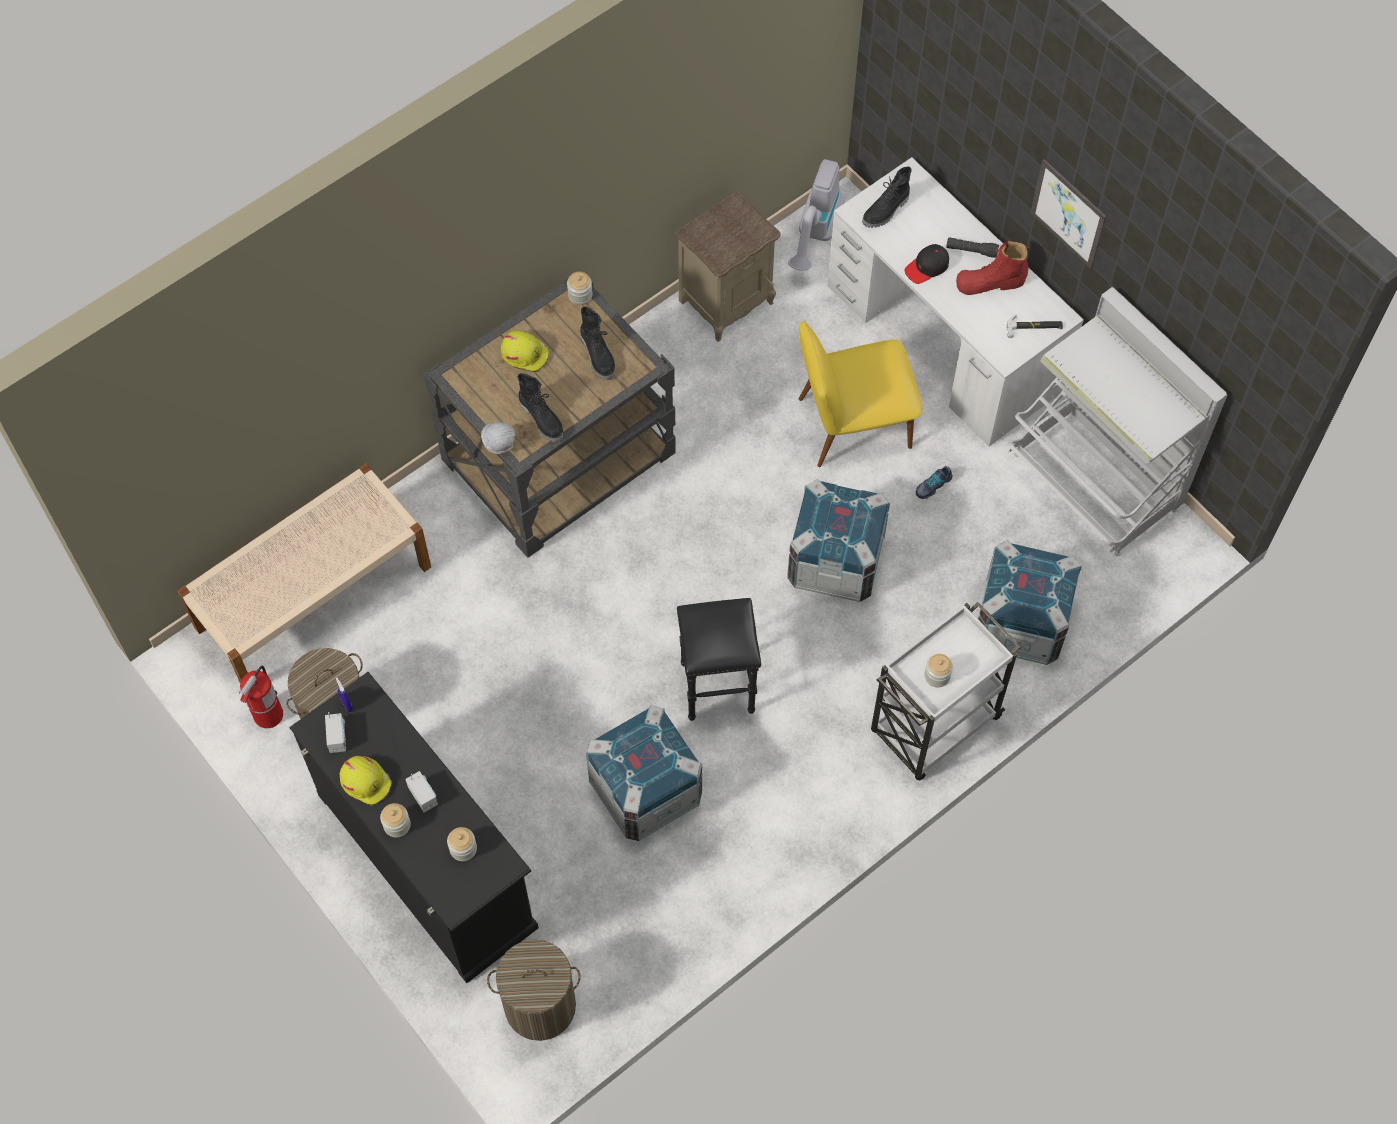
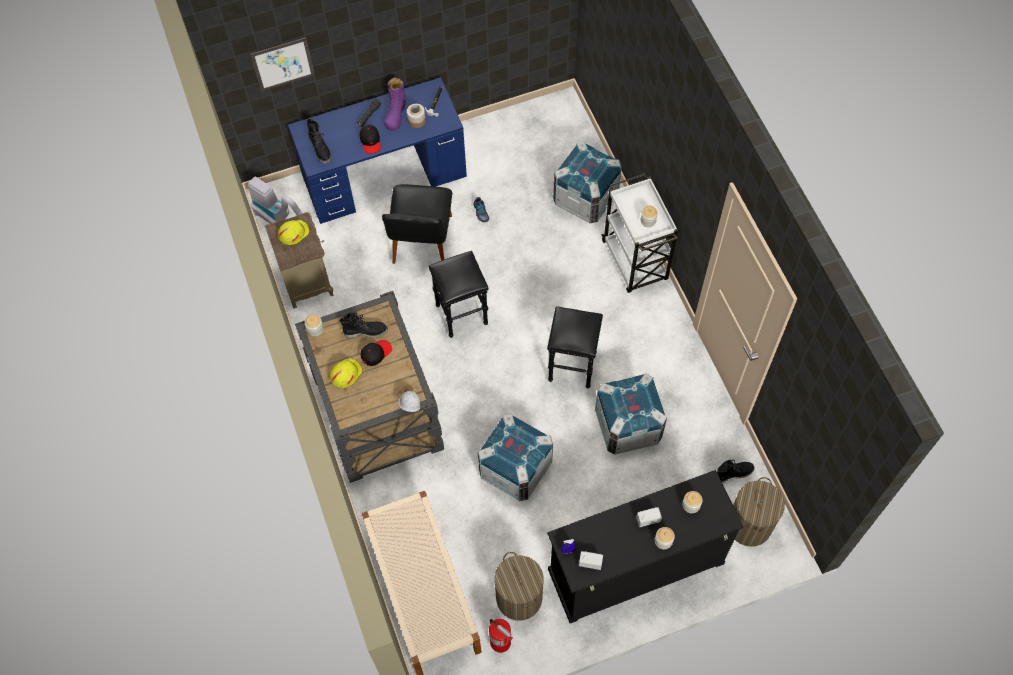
camera: 70 degrees left, 0 degrees up
(366, 781) = (627, 552): yellow hard hat -> yellow hard hat (293, 233)
(542, 419) = (400, 377): black boot -> black boot (733, 473)
(569, 379) = (376, 353): none -> black cap
(751, 513) = (462, 313): none -> black stool
(835, 561) = (512, 278): crate -> crate (515, 468)
(854, 423) = (422, 239): yellow chair -> black chair
(943, 339) = (384, 175): white desk -> blue desk
(989, 313) = (416, 120): none -> jar
(990, 282) = (395, 113): red boot -> purple boot
(1068, 213) = (403, 35): picture -> picture (283, 64)
(1091, 485) = (511, 135): white shoe rack -> none

